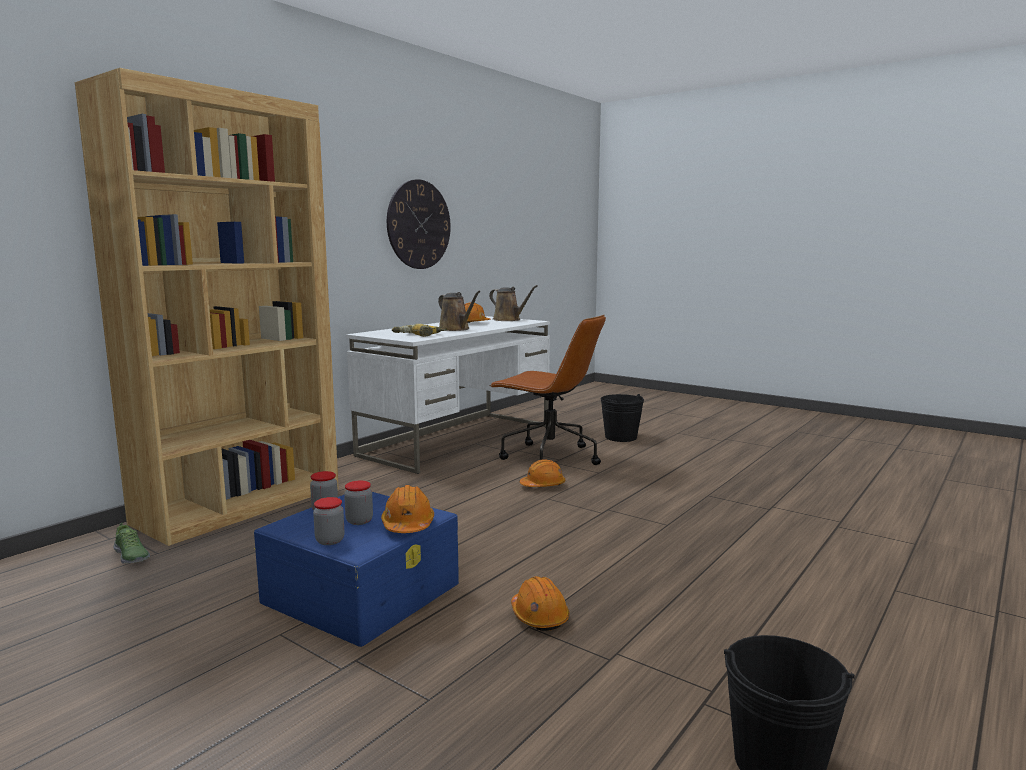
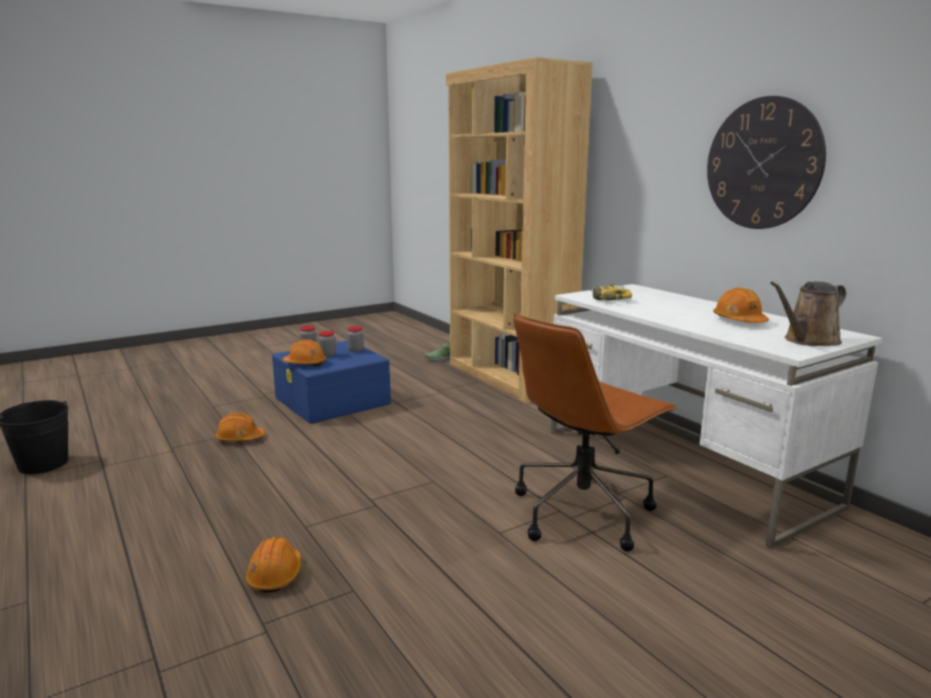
camera: 110 degrees right, 5 degrees up
(456, 329) = (667, 311): brown watering can -> none
(543, 485) = (475, 486): orange hard hat -> orange hard hat (275, 575)
(621, 437) = (689, 611): black bucket -> none

